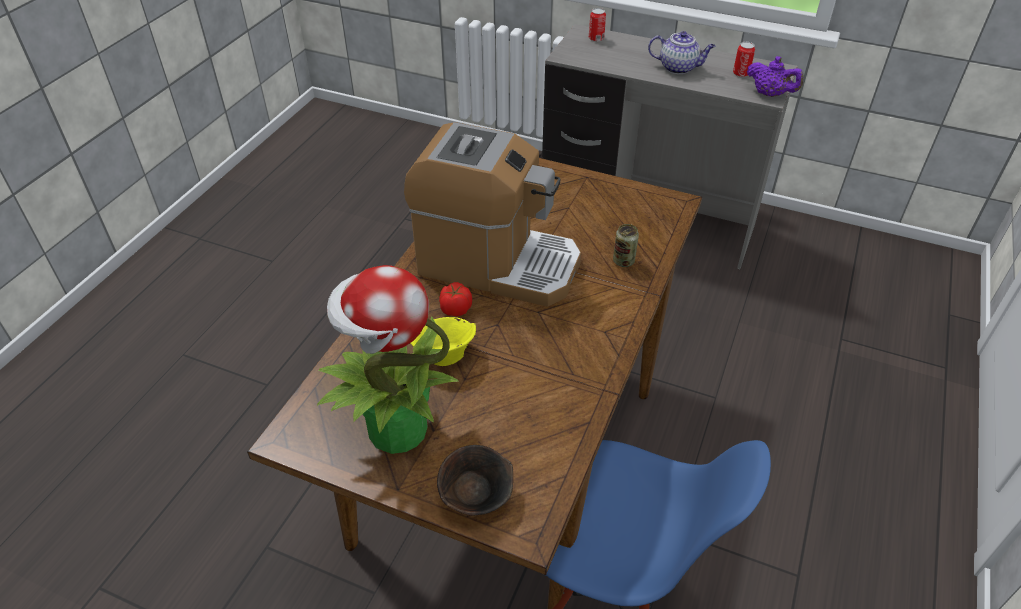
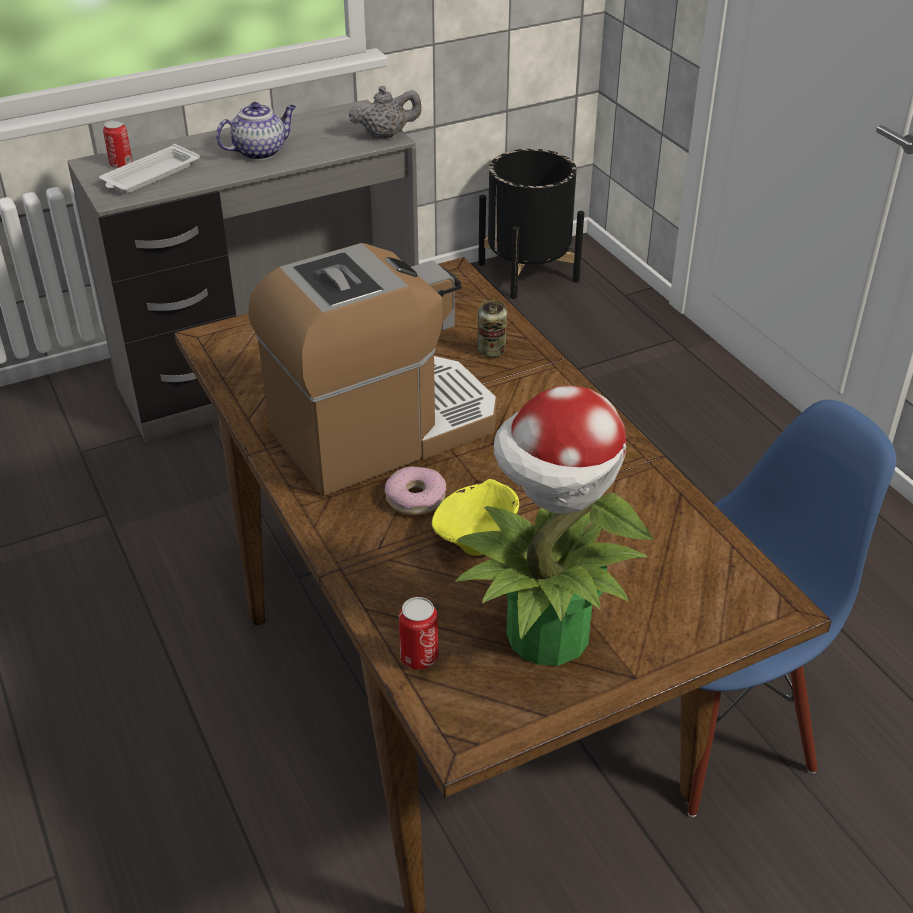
camera: 50 degrees left, 5 degrees down
(455, 309) = (415, 498): tomato -> donut
(476, 497) = (702, 621): brown bowl -> none
(599, 53) = (149, 176): none -> white tray
(741, 73) = (329, 129): can -> can (419, 657)
(770, 94) = (386, 135): purple teapot -> grey teapot
(894, 256) = (528, 272): none -> black planter

